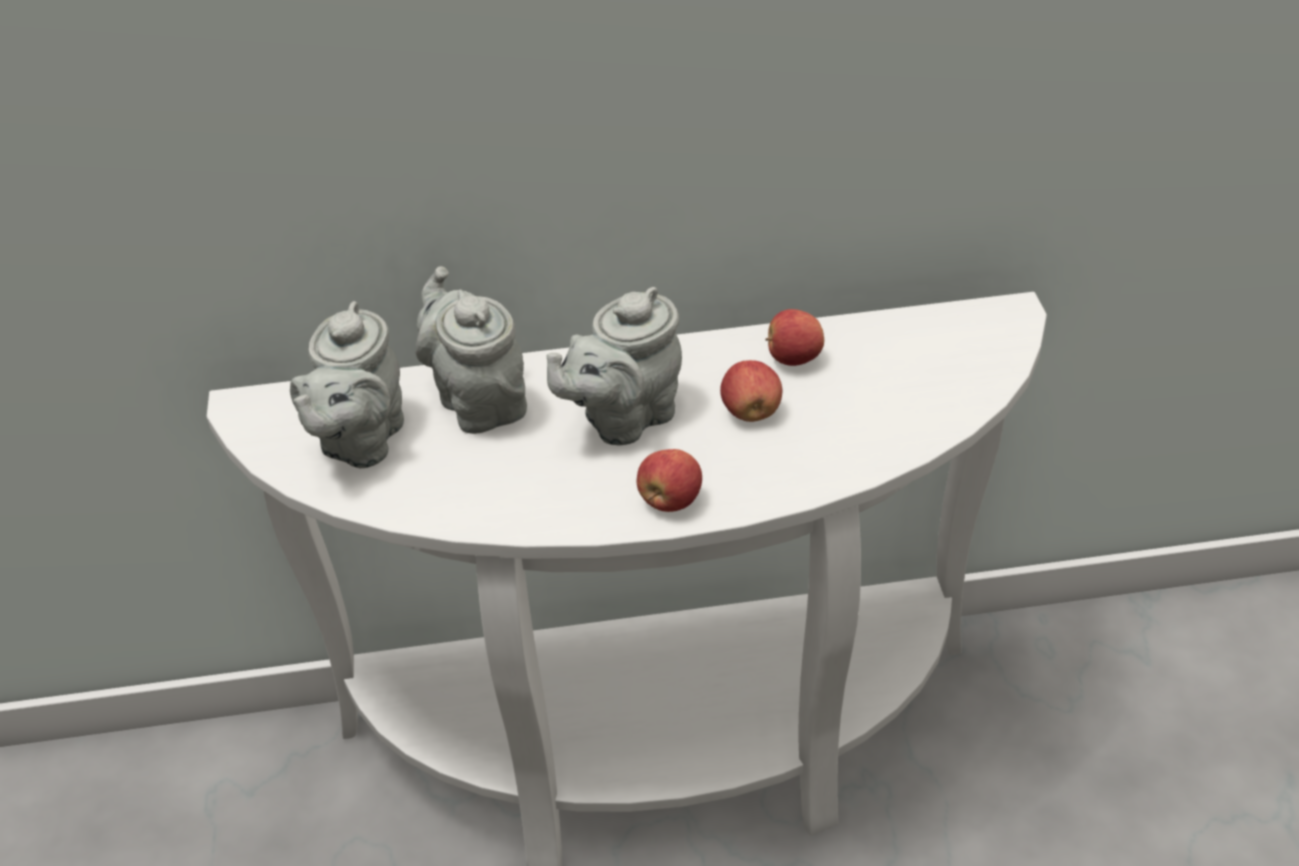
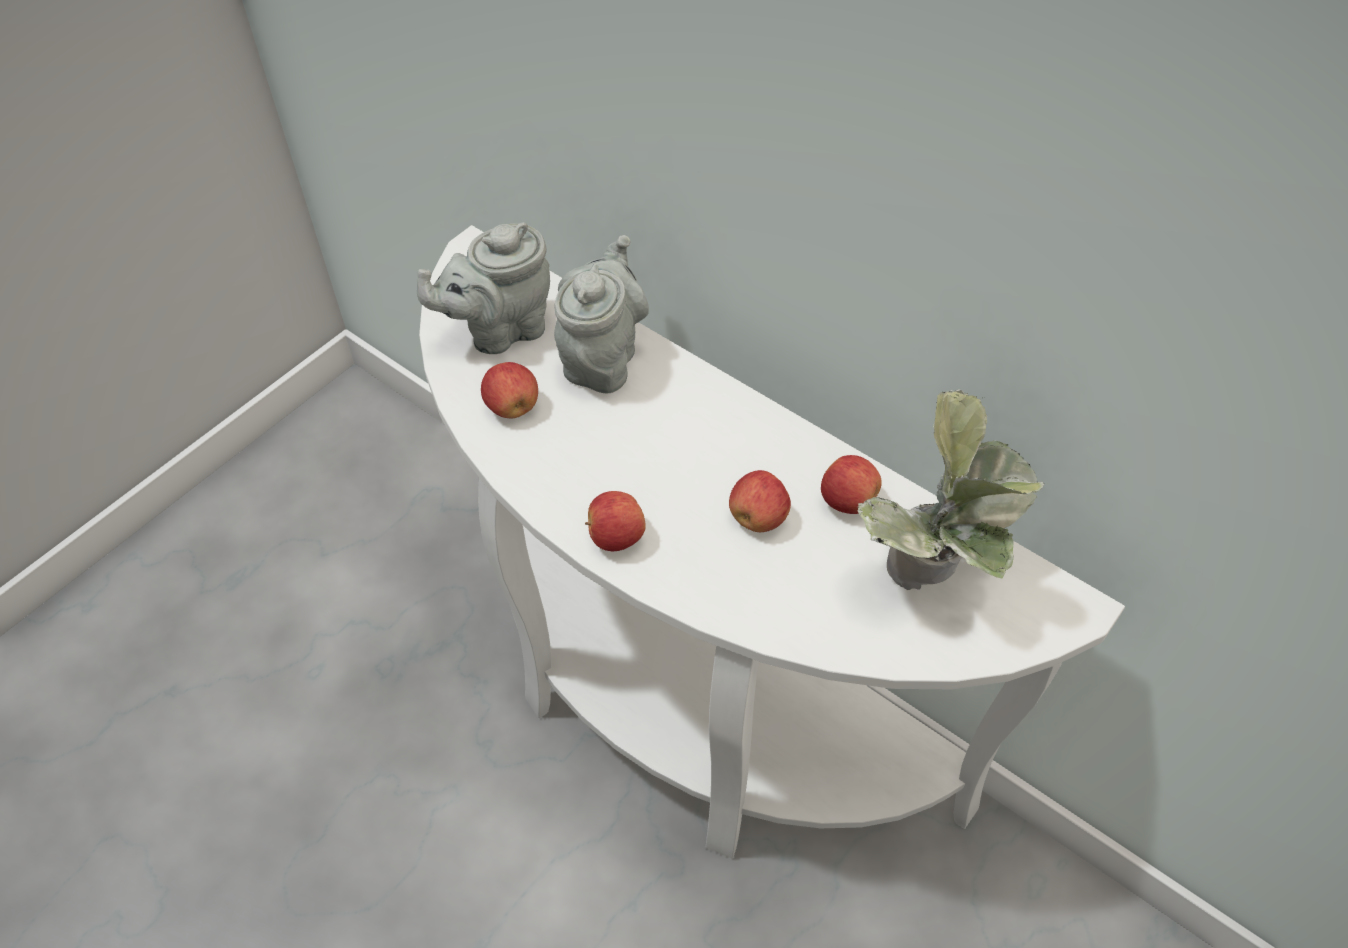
camera: 45 degrees right, 10 degrees up
(455, 483) = (512, 407): none -> apple
(623, 418) = (670, 448): grey teapot -> none
(912, 361) = (932, 579): none -> potted plant

